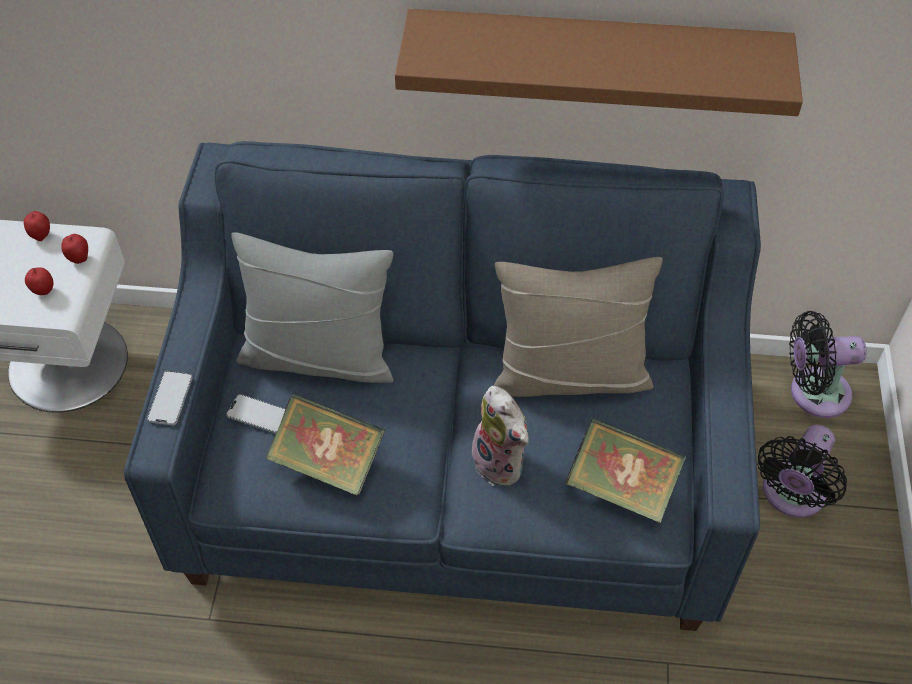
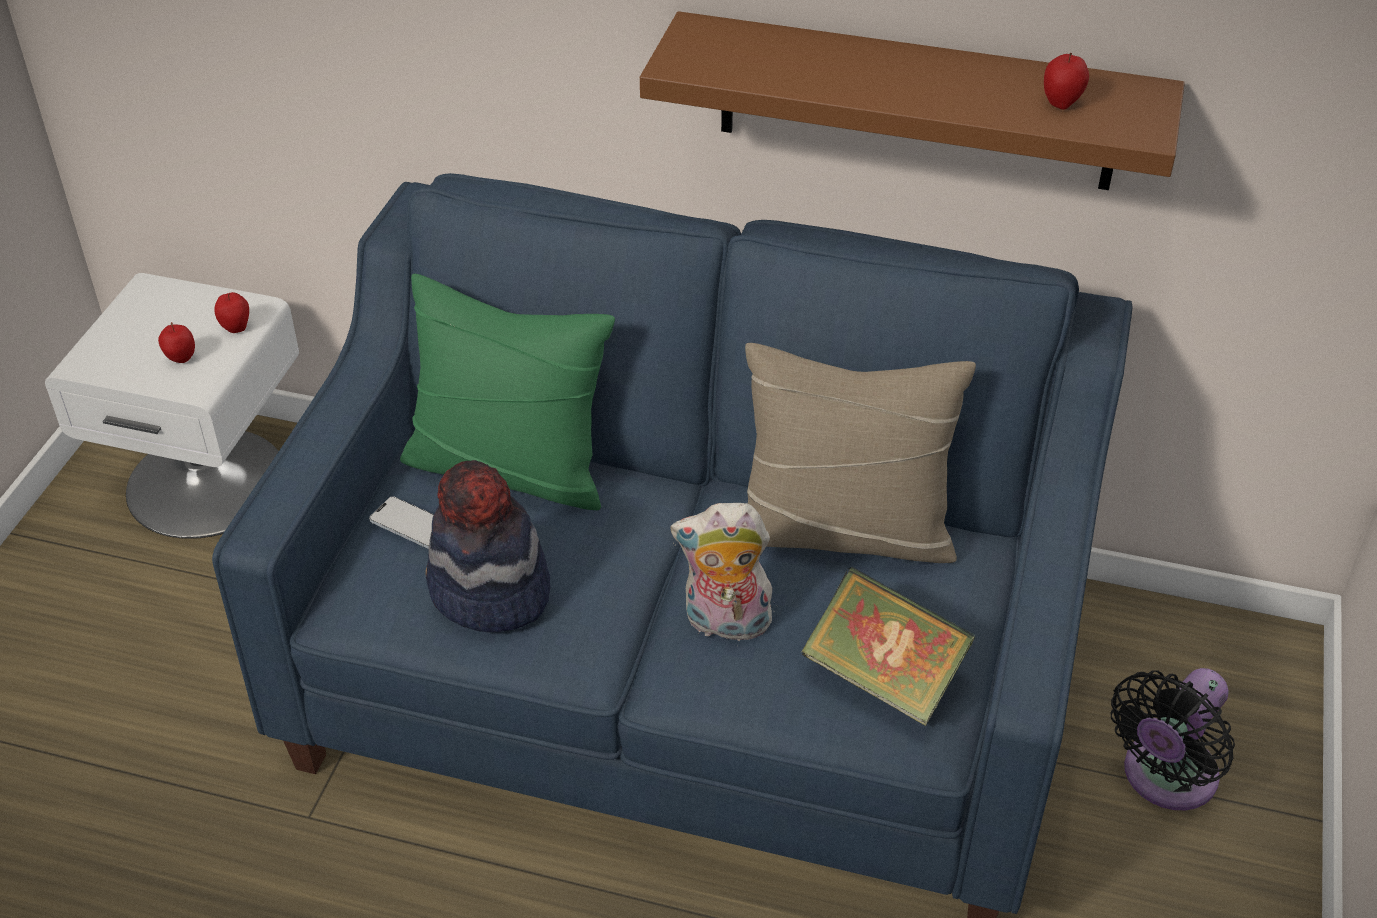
camera: 10 degrees right, 10 degrees down
(41, 236) = (196, 297): apple -> apple (1061, 103)
(170, 399) = (295, 476): phone -> none
(319, 356) = (510, 468): grey pillow -> green pillow
(328, 462) = (489, 591): book -> hat
(502, 462) = (724, 624): plush toy -> plush toy turned 120 degrees clockwise
(813, 393) = (1222, 650): black fan -> none

